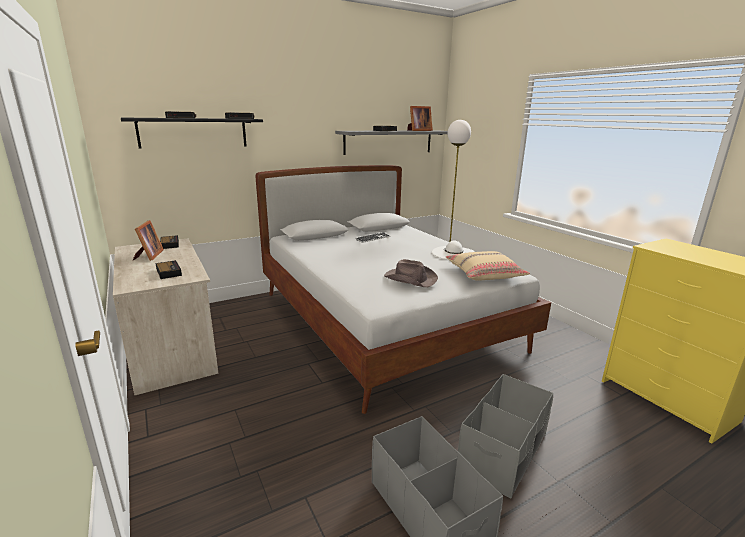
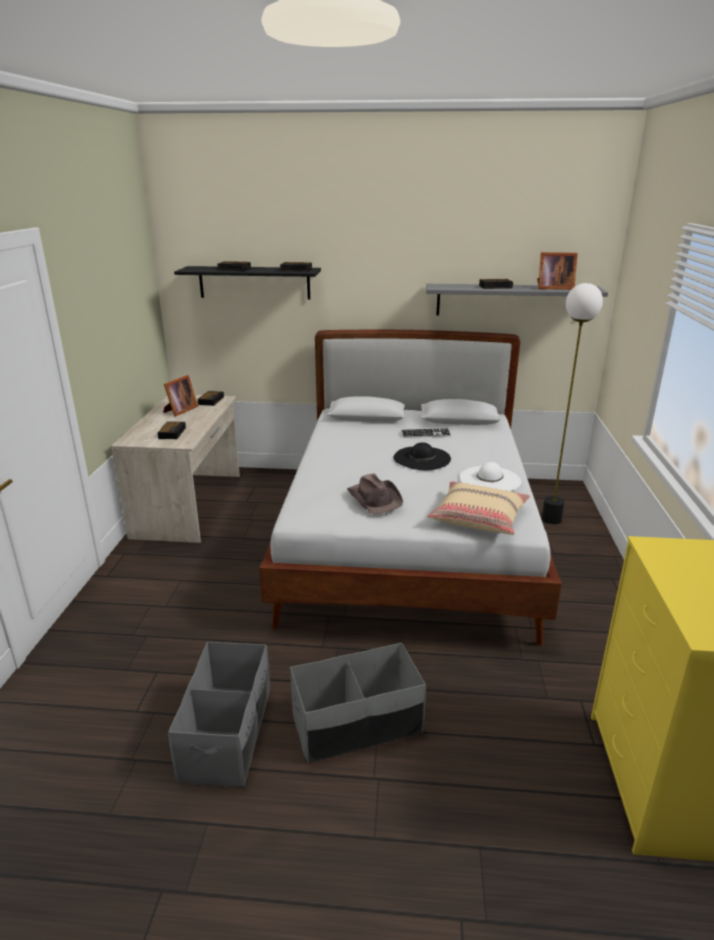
camera: 35 degrees right, 5 degrees up
(395, 251) = (422, 458): none -> black hat

